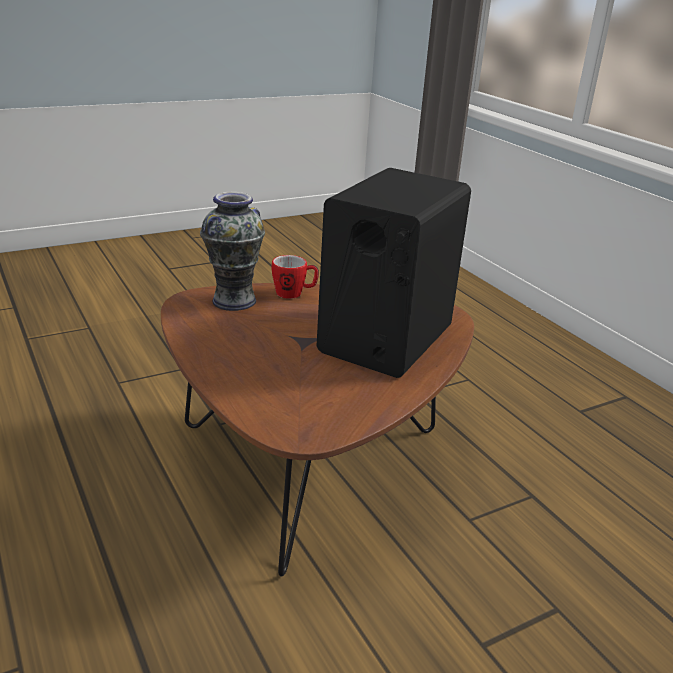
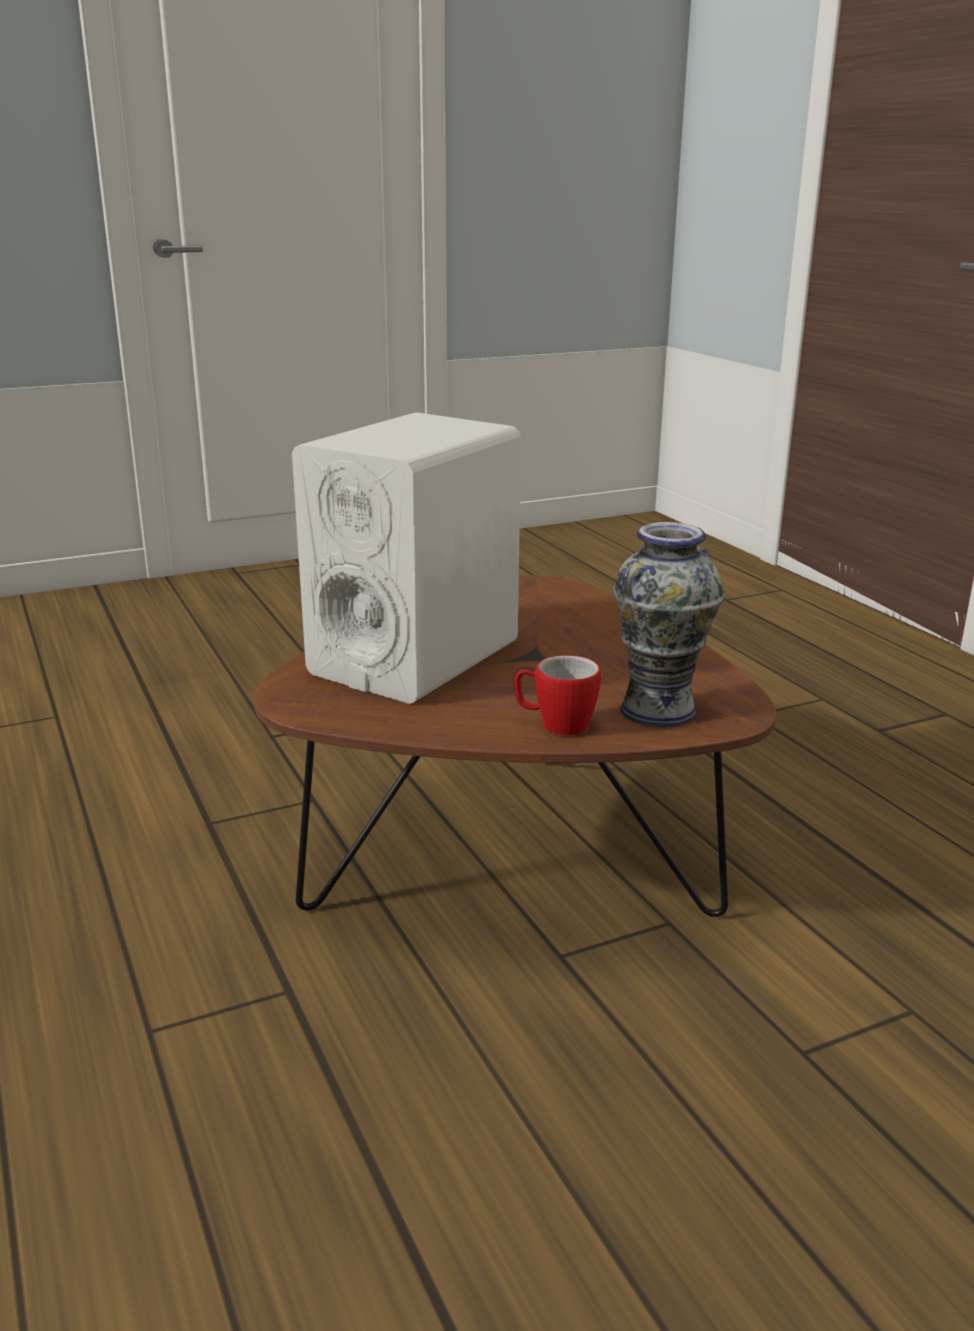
camera: 175 degrees left, 5 degrees down
(385, 340) = (415, 658): black speaker -> white speaker

